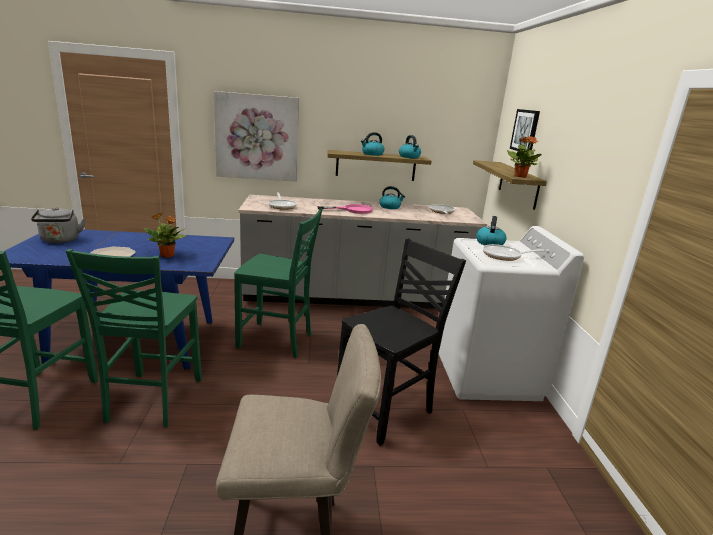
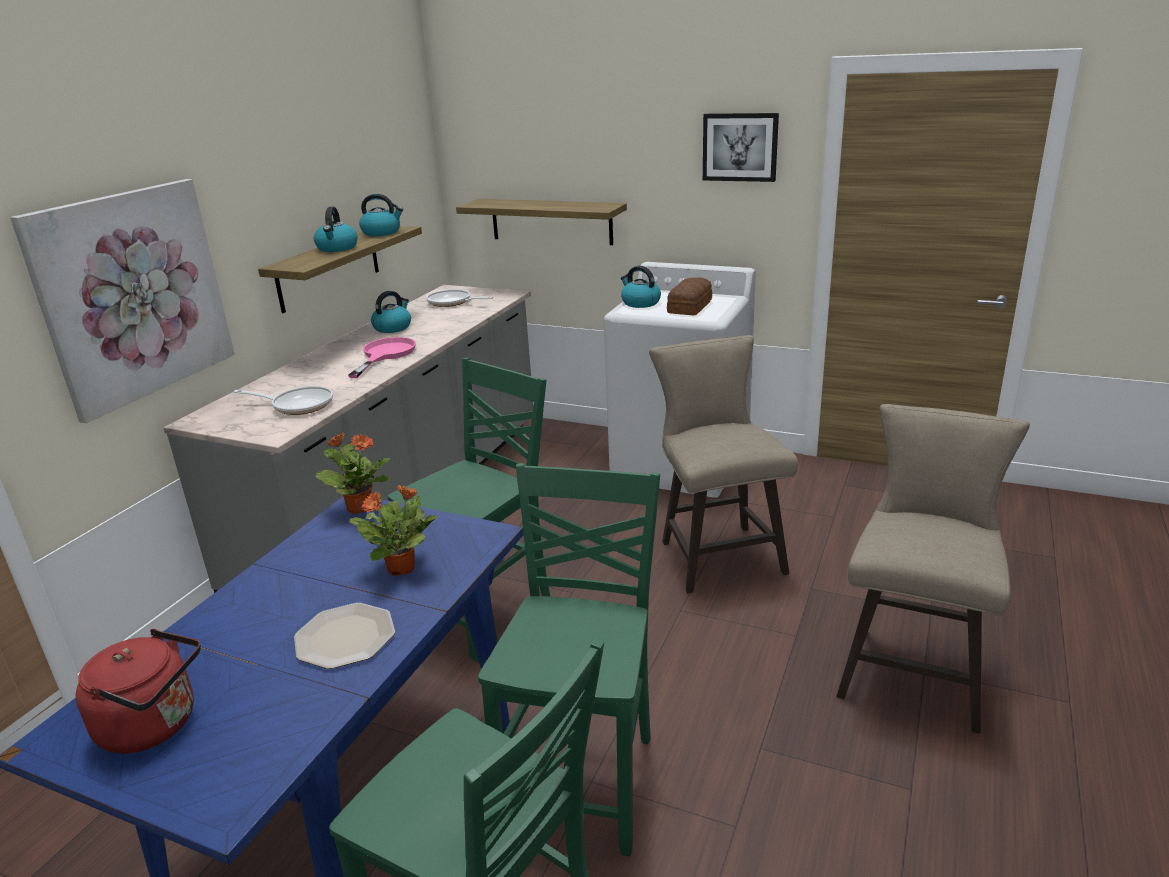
camera: 60 degrees left, 5 degrees up
(60, 240) = (155, 725): grey kettle -> red kettle
(152, 400) = (584, 781): green chair -> green chair turned 105 degrees counterclockwise
(386, 410) = (717, 553): black chair -> beige stool
(505, 256) = (691, 306): frying pan -> bread
(520, 176) = (597, 207): potted plant -> potted plant (359, 507)
(525, 131) = (535, 144): picture -> picture (740, 147)

